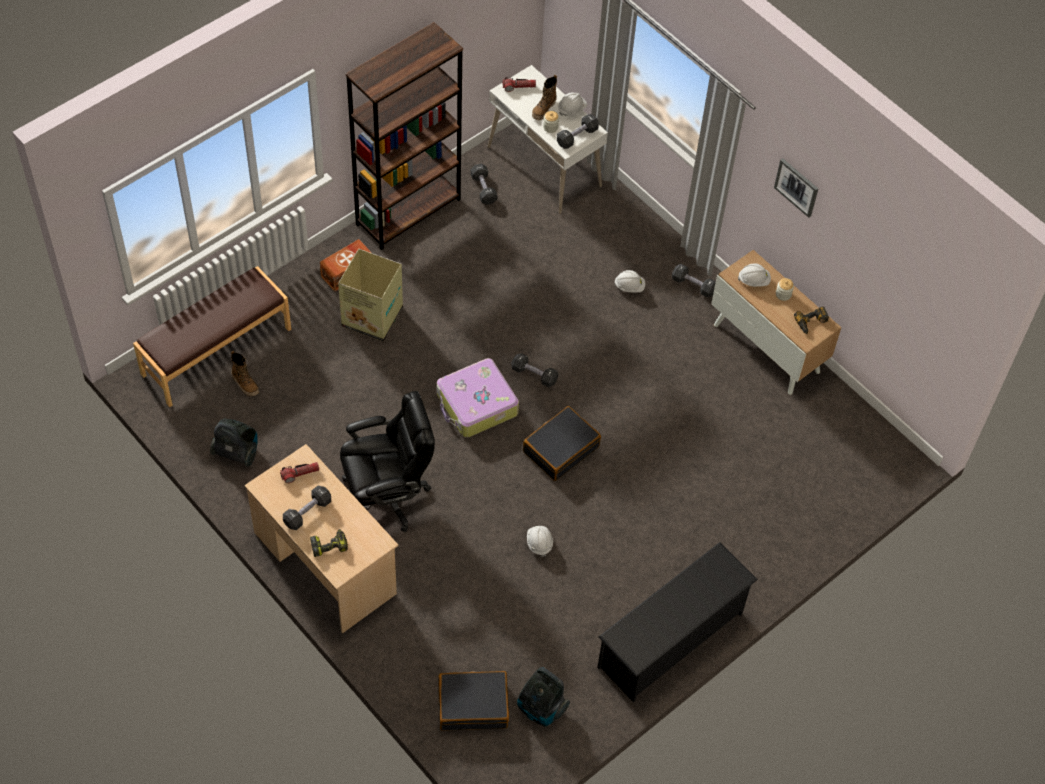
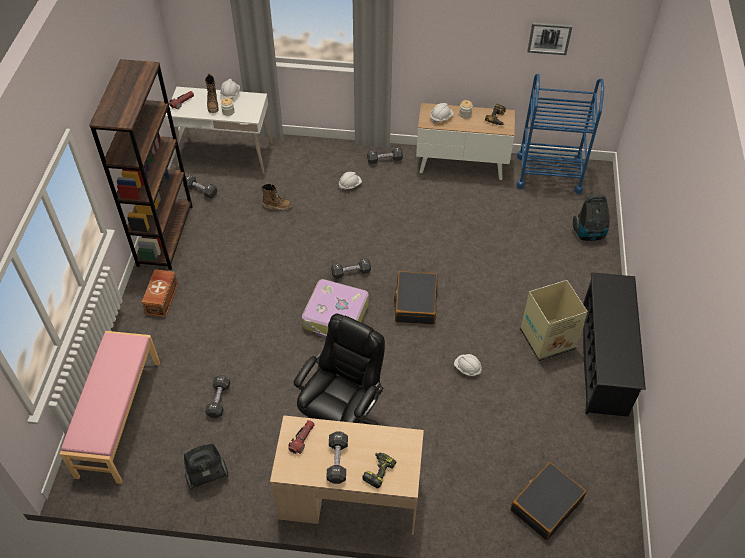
camera: 40 degrees left, 5 degrees down
(216, 351) = (118, 417): brown bench -> pink bench
(245, 384) = (164, 423): boot -> boot (277, 206)
(371, 316) = (208, 314): cardboard box -> cardboard box (546, 340)
(540, 709) = (585, 469): vacuum cleaner -> vacuum cleaner (589, 234)
(577, 137) = (251, 107): black dumbbell -> black dumbbell (219, 400)
(797, 187) = (449, 24): picture -> picture (549, 38)
(848, 426) = (548, 174): none -> blue cart

